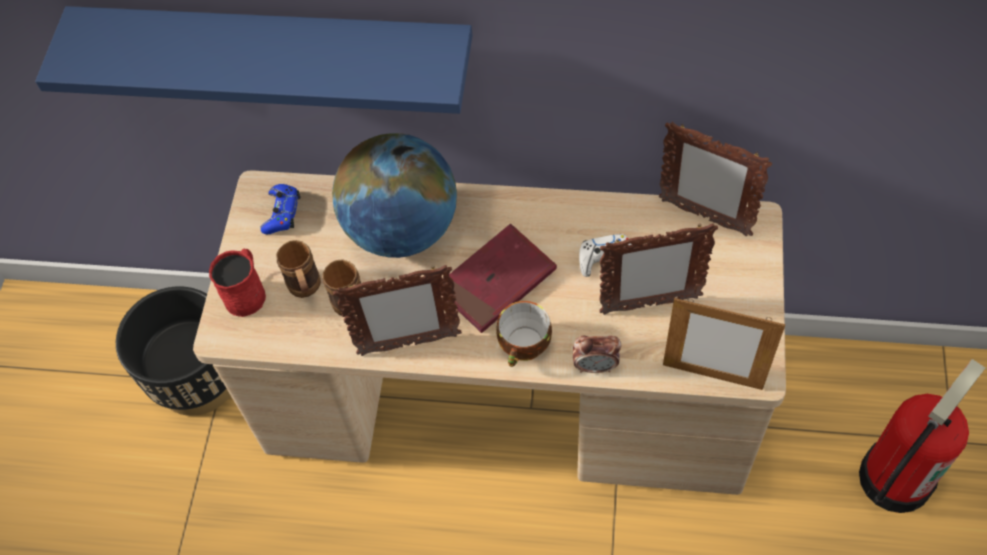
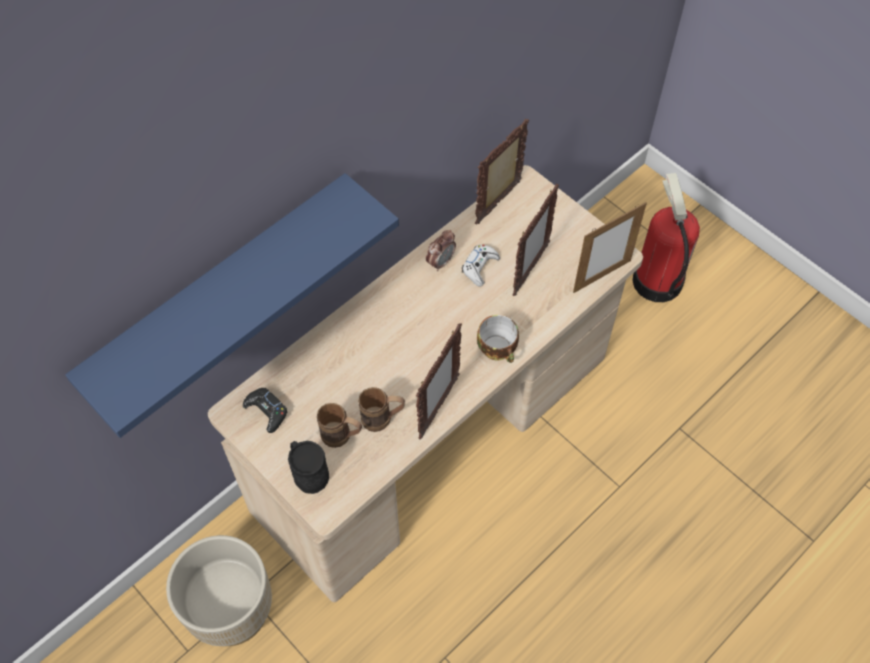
camera: 55 degrees left, 0 degrees up
(198, 378) = (231, 609): black planter -> beige planter
(247, 292) = (308, 473): red mug -> black mug
(282, 213) = (267, 411): blue game controller -> black game controller
(402, 229) = (351, 353): globe -> none
(496, 281) = (440, 331): red book -> none
(595, 366) = (544, 324): alarm clock -> alarm clock (440, 262)
(704, 217) = (499, 202): picture frame -> picture frame turned 150 degrees clockwise

